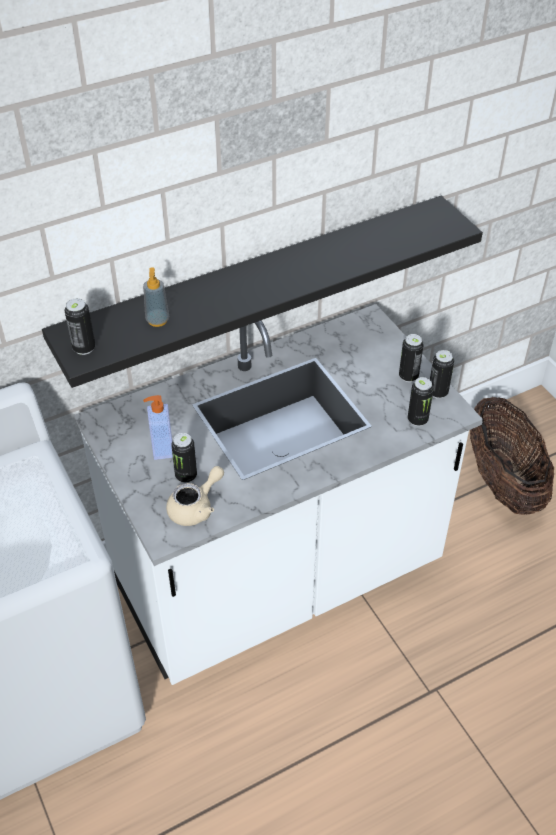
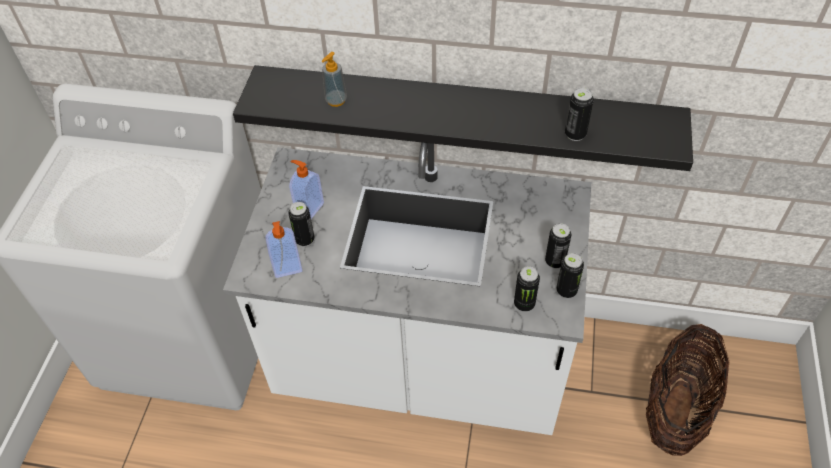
camera: 40 degrees right, 5 degrees up
(84, 348) = (265, 95): can -> can (575, 134)
(196, 507) = (287, 268): beige teapot -> soap dispenser

